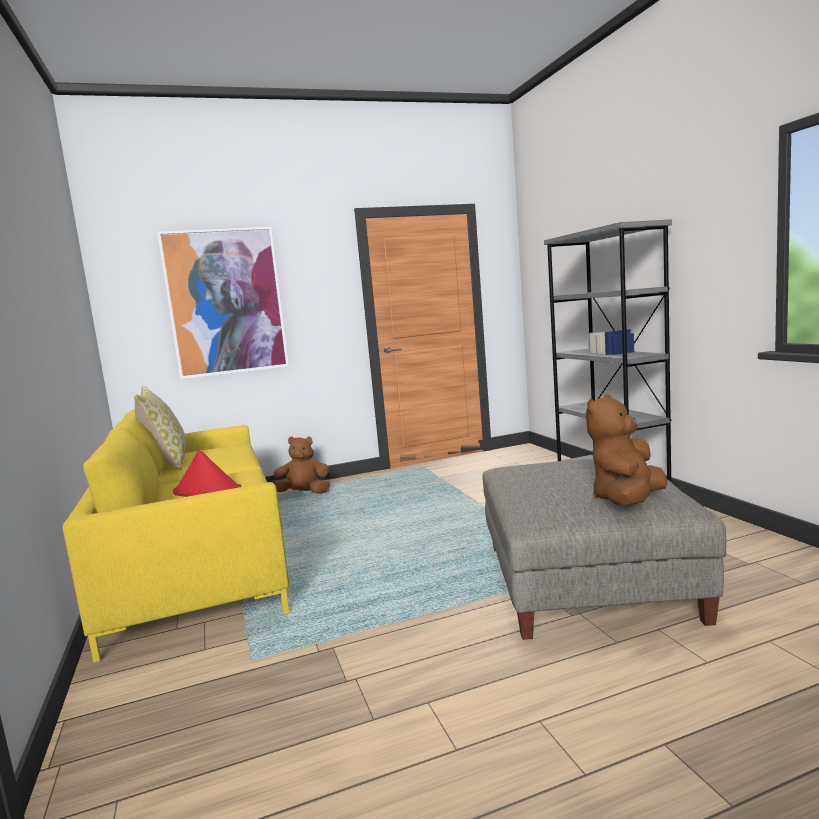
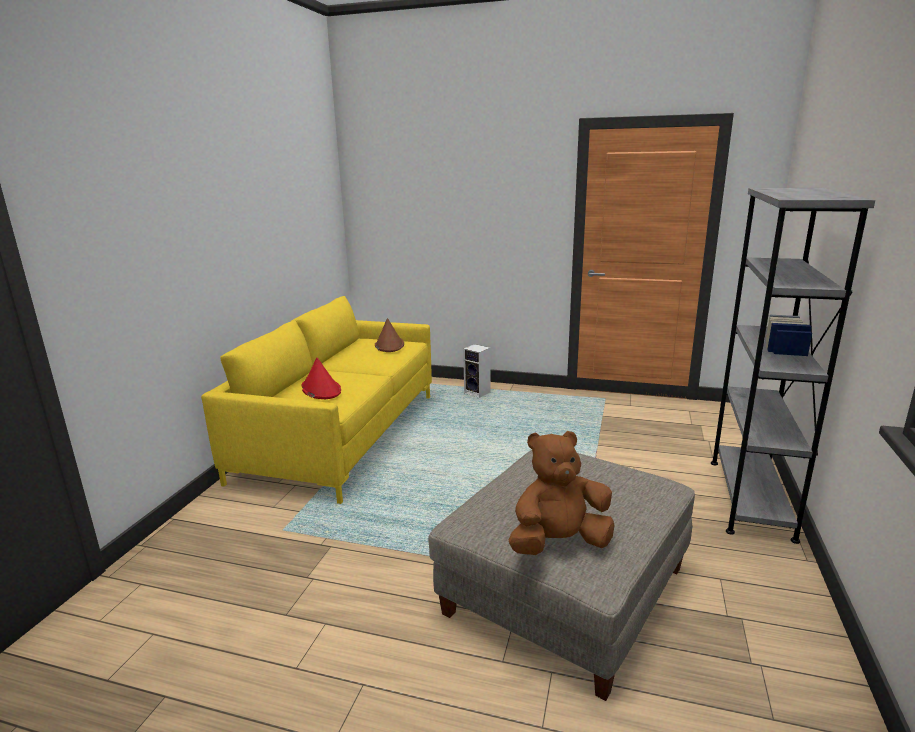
camera: 35 degrees right, 10 degrees up
(167, 463) = (346, 347): pillow -> none
(217, 450) = (389, 345): none -> brown hat
(225, 302) = (442, 207): picture -> none
(303, 494) = (478, 393): brown plush toy -> speaker

